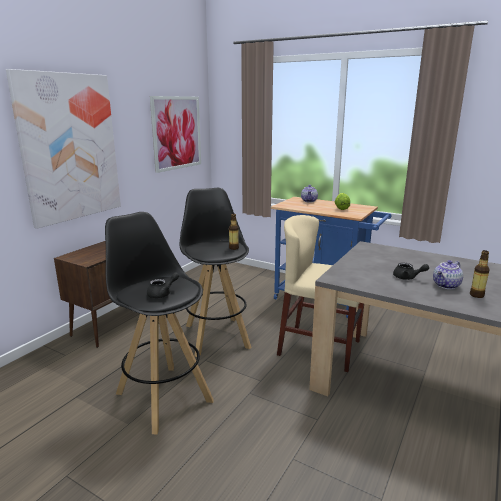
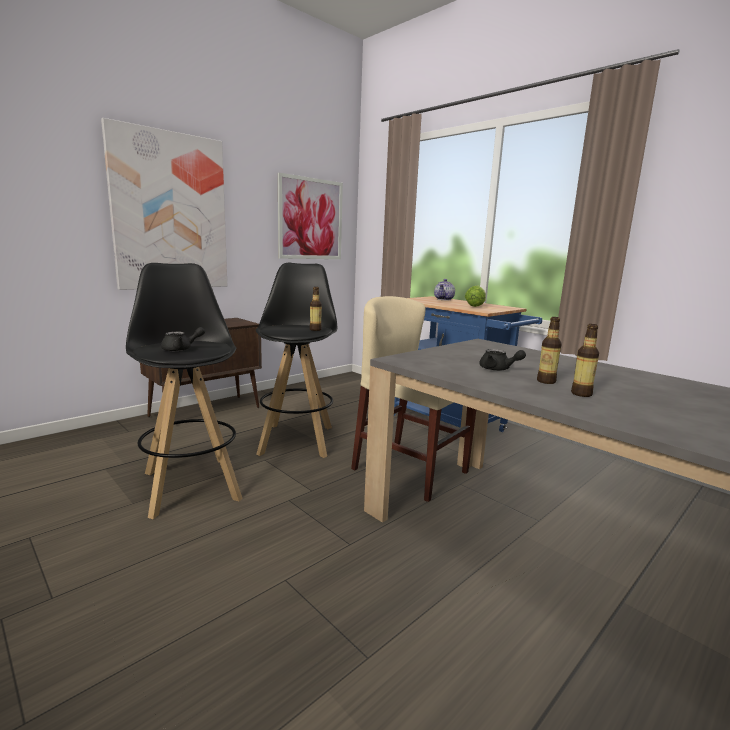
camera: 15 degrees right, 5 degrees down
(446, 286) = (546, 381): teapot -> bottle

